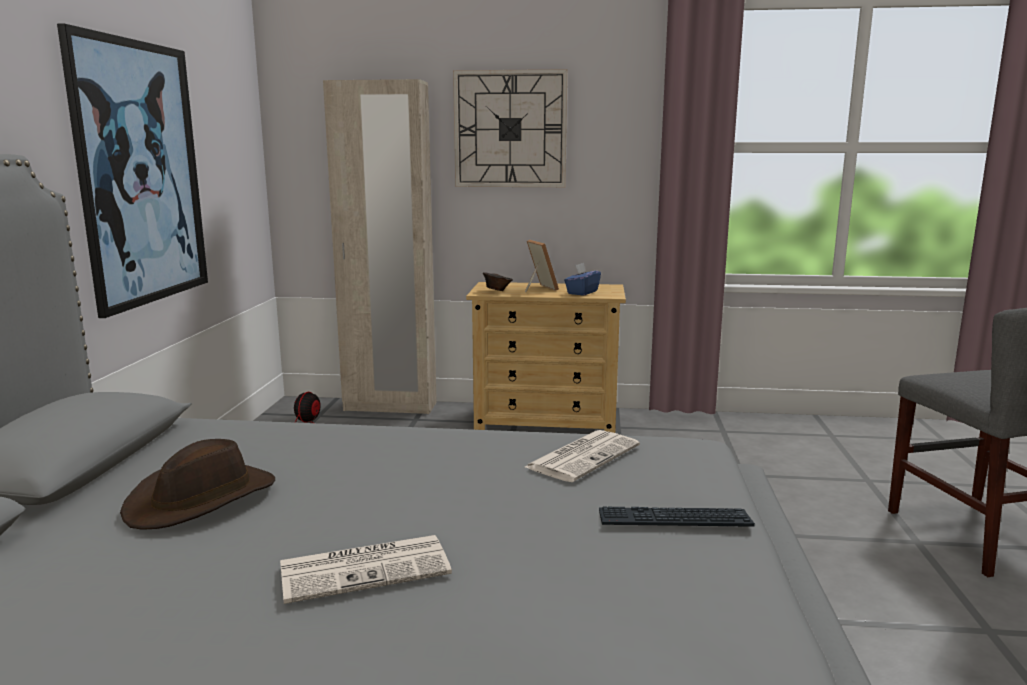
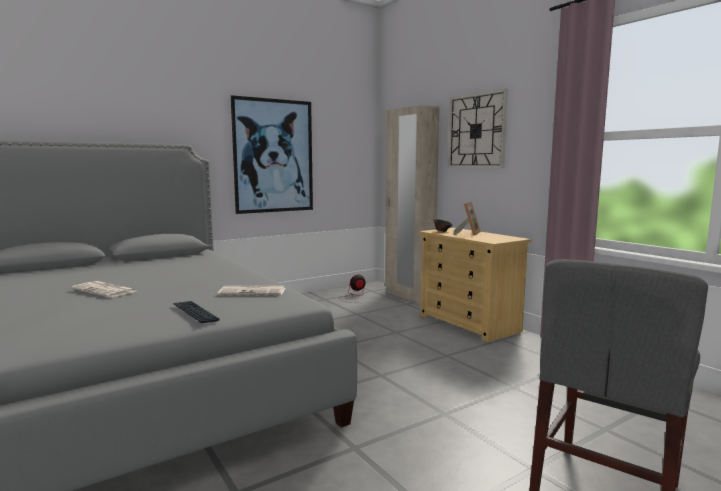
camera: 50 degrees right, 5 degrees down
(202, 499) = (144, 269): brown hat -> none
(582, 292) = (483, 238): blue tissue box -> none

